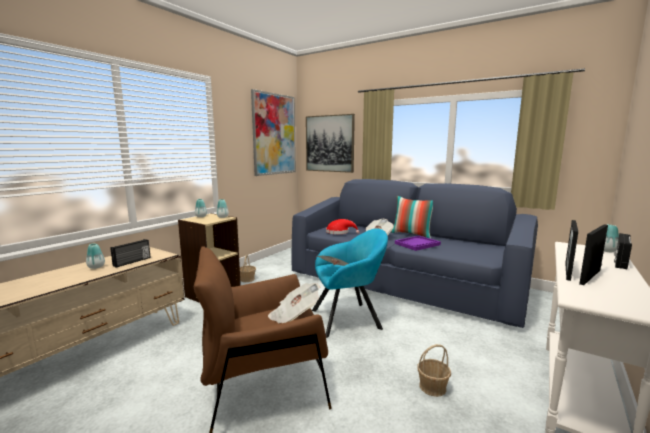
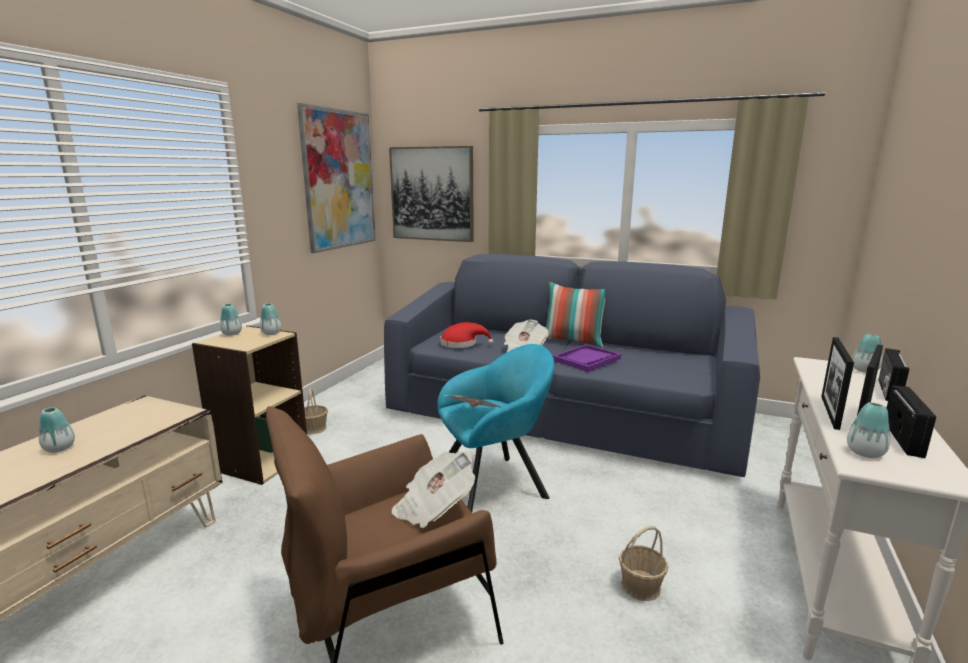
camera: 10 degrees left, 5 degrees up
(132, 262) = (126, 431): radio -> radio (905, 439)
(584, 294) = (865, 453): none -> vase

